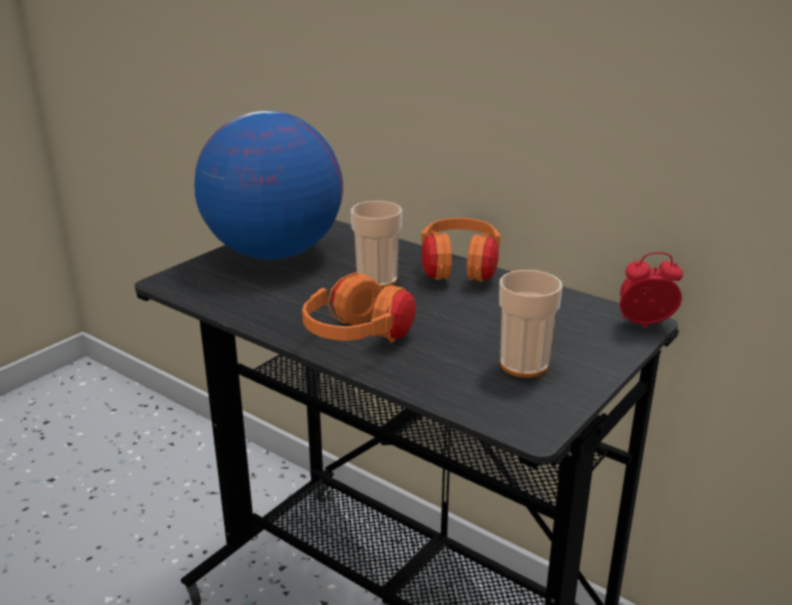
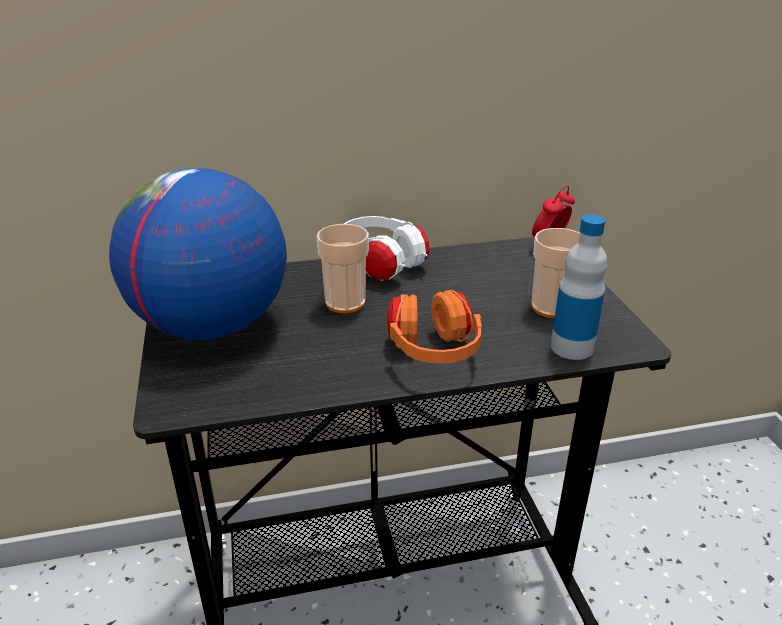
camera: 50 degrees left, 5 degrees up
(459, 270) = (382, 265): orange headphones -> white headphones
(469, 397) = (572, 347): none -> bottle

